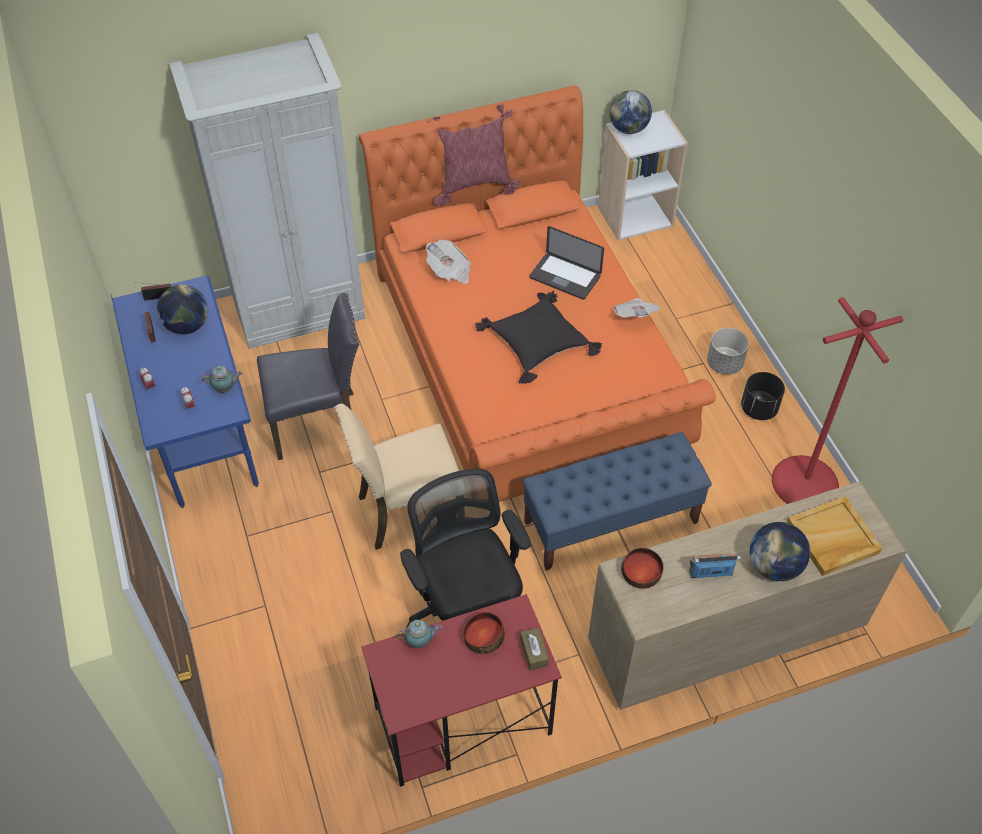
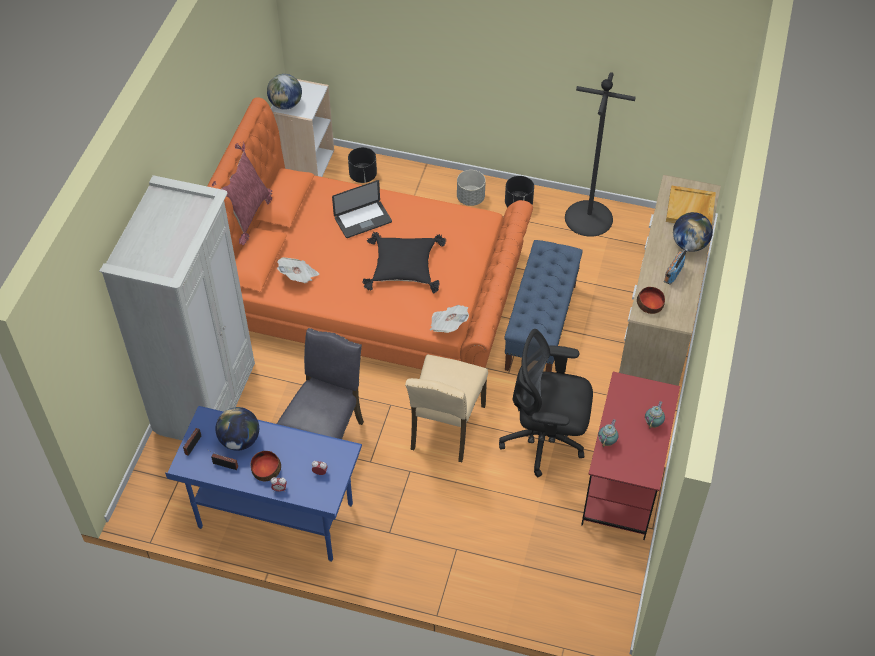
camera: 55 degrees left, 0 degrees up
(226, 389) = (322, 444): teapot -> teapot (653, 423)
(484, 637) = (627, 408): bowl -> bowl (266, 469)
(534, 652) = (655, 390): brown tissue box -> none
(634, 316) = (428, 206): newspaper -> newspaper (448, 325)
(664, 264) = (362, 175): none -> black planter
(805, 483) = (588, 218): red clothes rack -> black clothes rack

